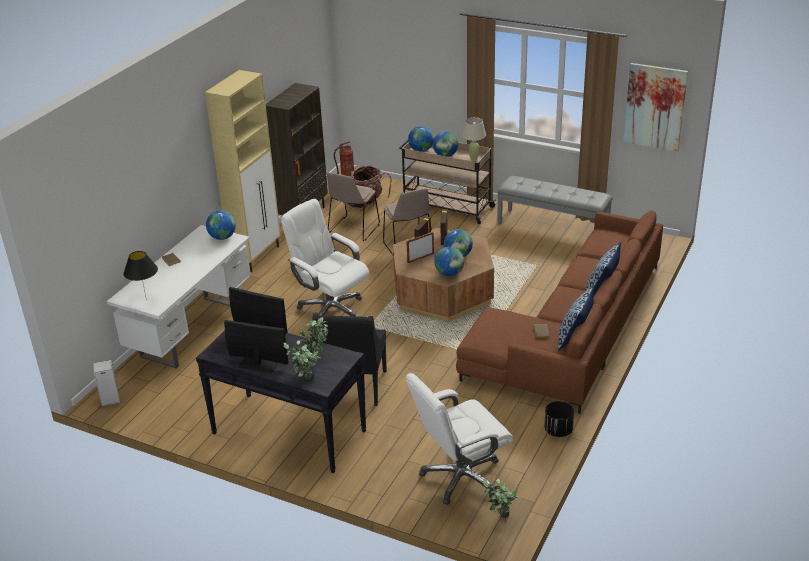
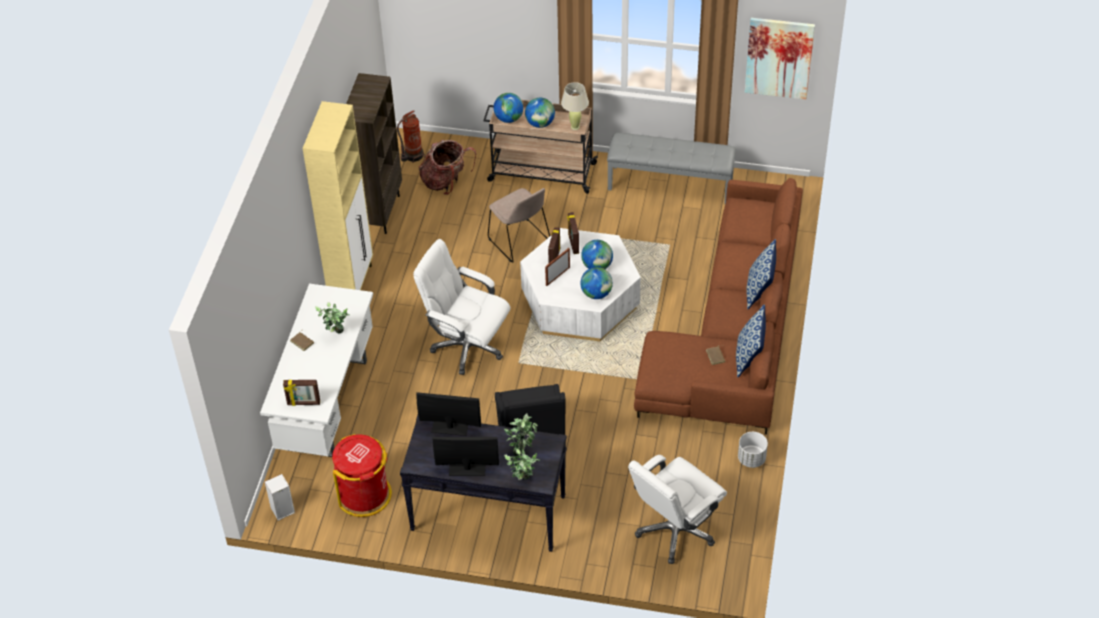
camera: 15 degrees left, 15 degrees up
(146, 300) = (303, 403): black table lamp -> picture frame
(187, 399) = (364, 494): none -> red trash can
(222, 237) = (343, 298): globe -> none
(353, 230) = (447, 226): beige chair -> none
(443, 292) = (580, 301): brown coffee table -> white coffee table
(500, 518) = (726, 568): potted plant -> potted plant (336, 335)
(558, 431) = (751, 459): black planter -> white planter

